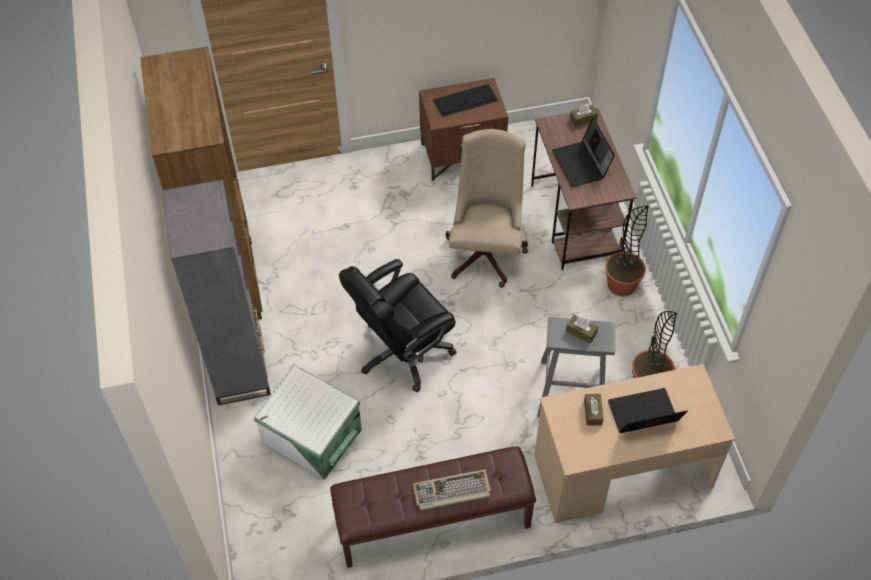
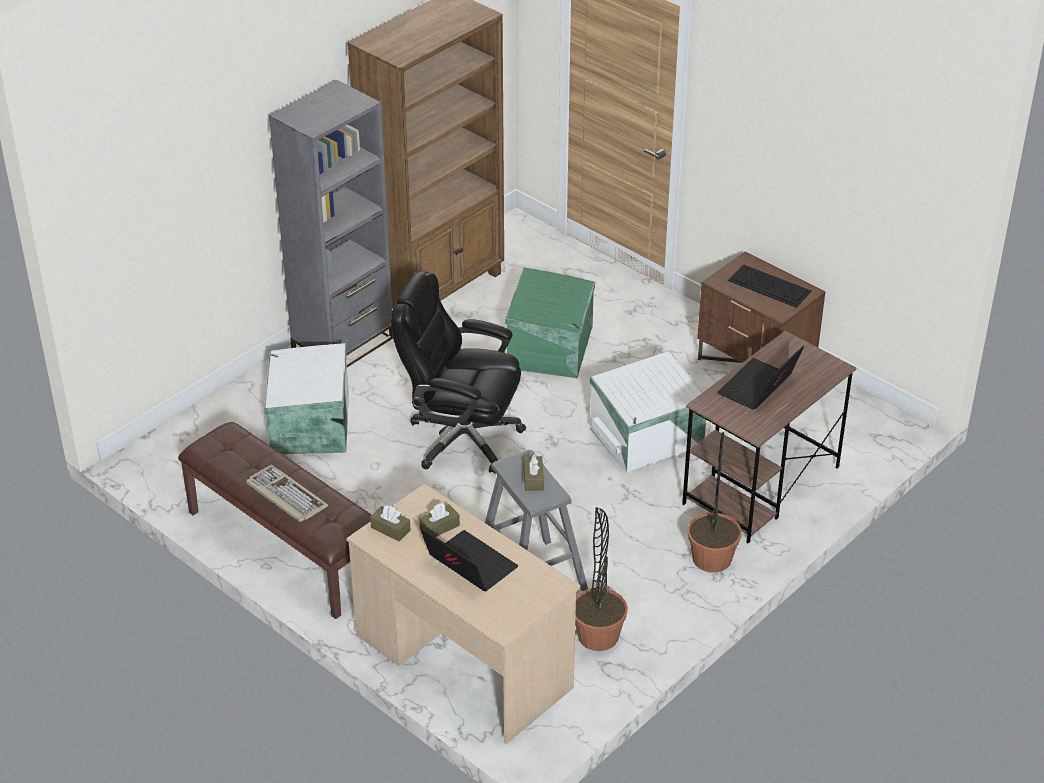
camera: 55 degrees right, 15 degrees down
(352, 249) = (552, 347): none -> green storage box
(486, 250) = (648, 438): beige office chair -> white storage box
(583, 119) = (825, 363): brown tissue box -> brown tissue box (390, 529)

